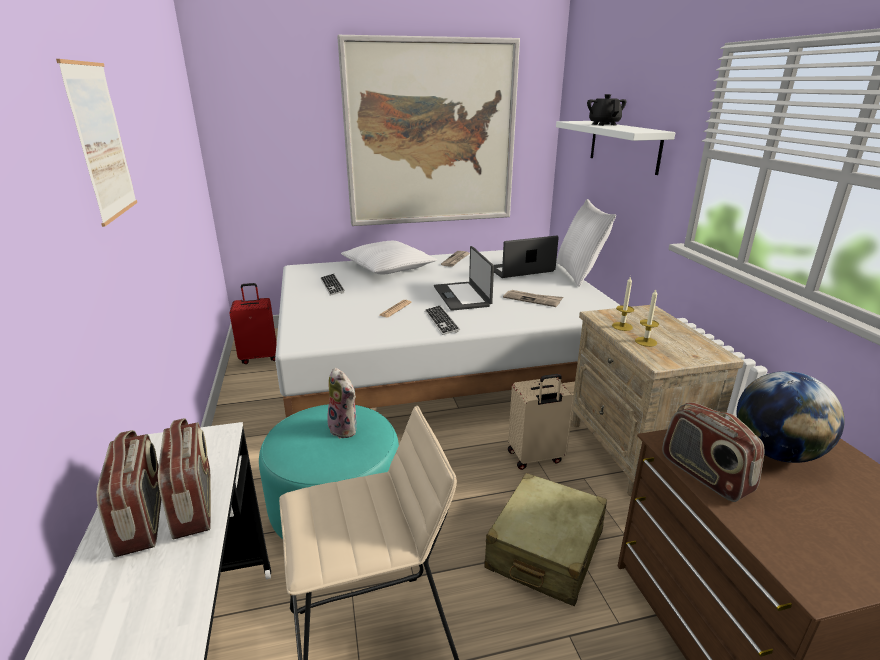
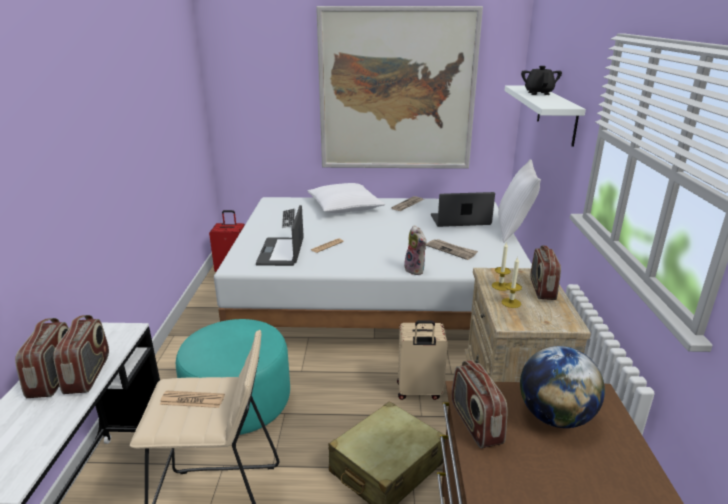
camera: 15 degrees right, 0 degrees up
(101, 141) = (83, 112): picture -> none
(345, 429) = (245, 340): plush toy -> plush toy (416, 270)
(346, 512) = (192, 400): none -> newspaper
(441, 321) = (358, 261): keyboard -> none
(462, 296) = (391, 240): laptop -> laptop (282, 252)
(663, 324) = (541, 289): none -> radio

